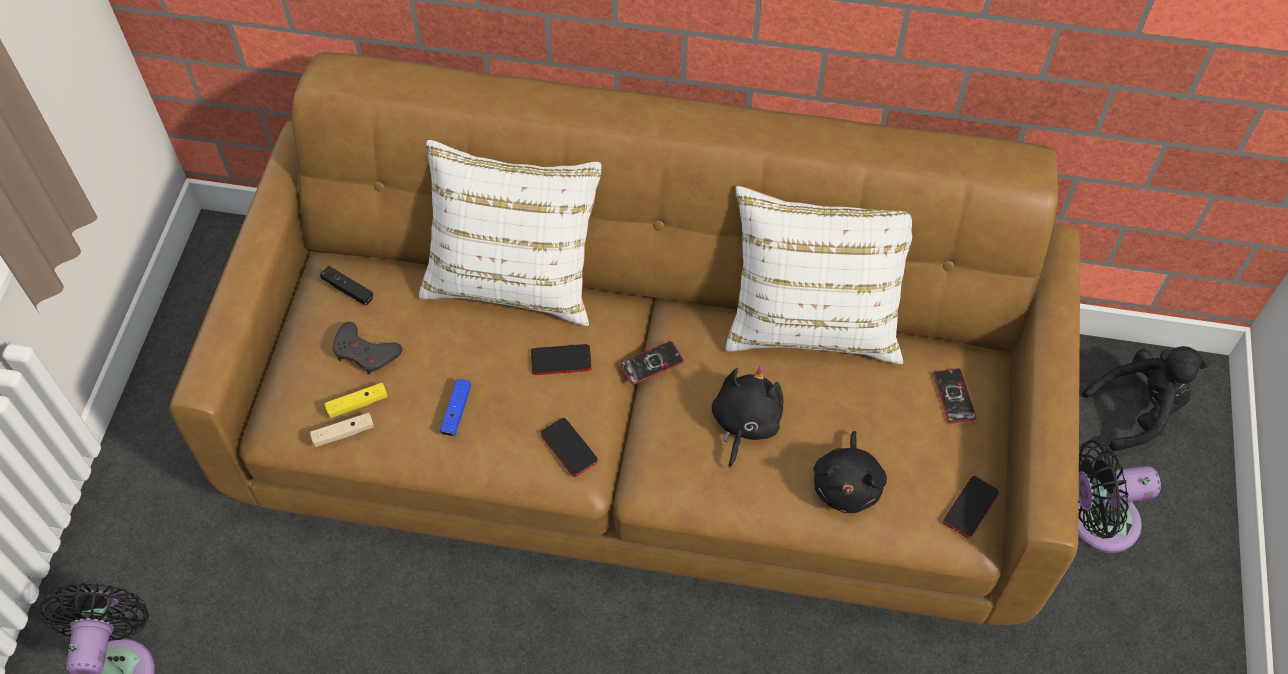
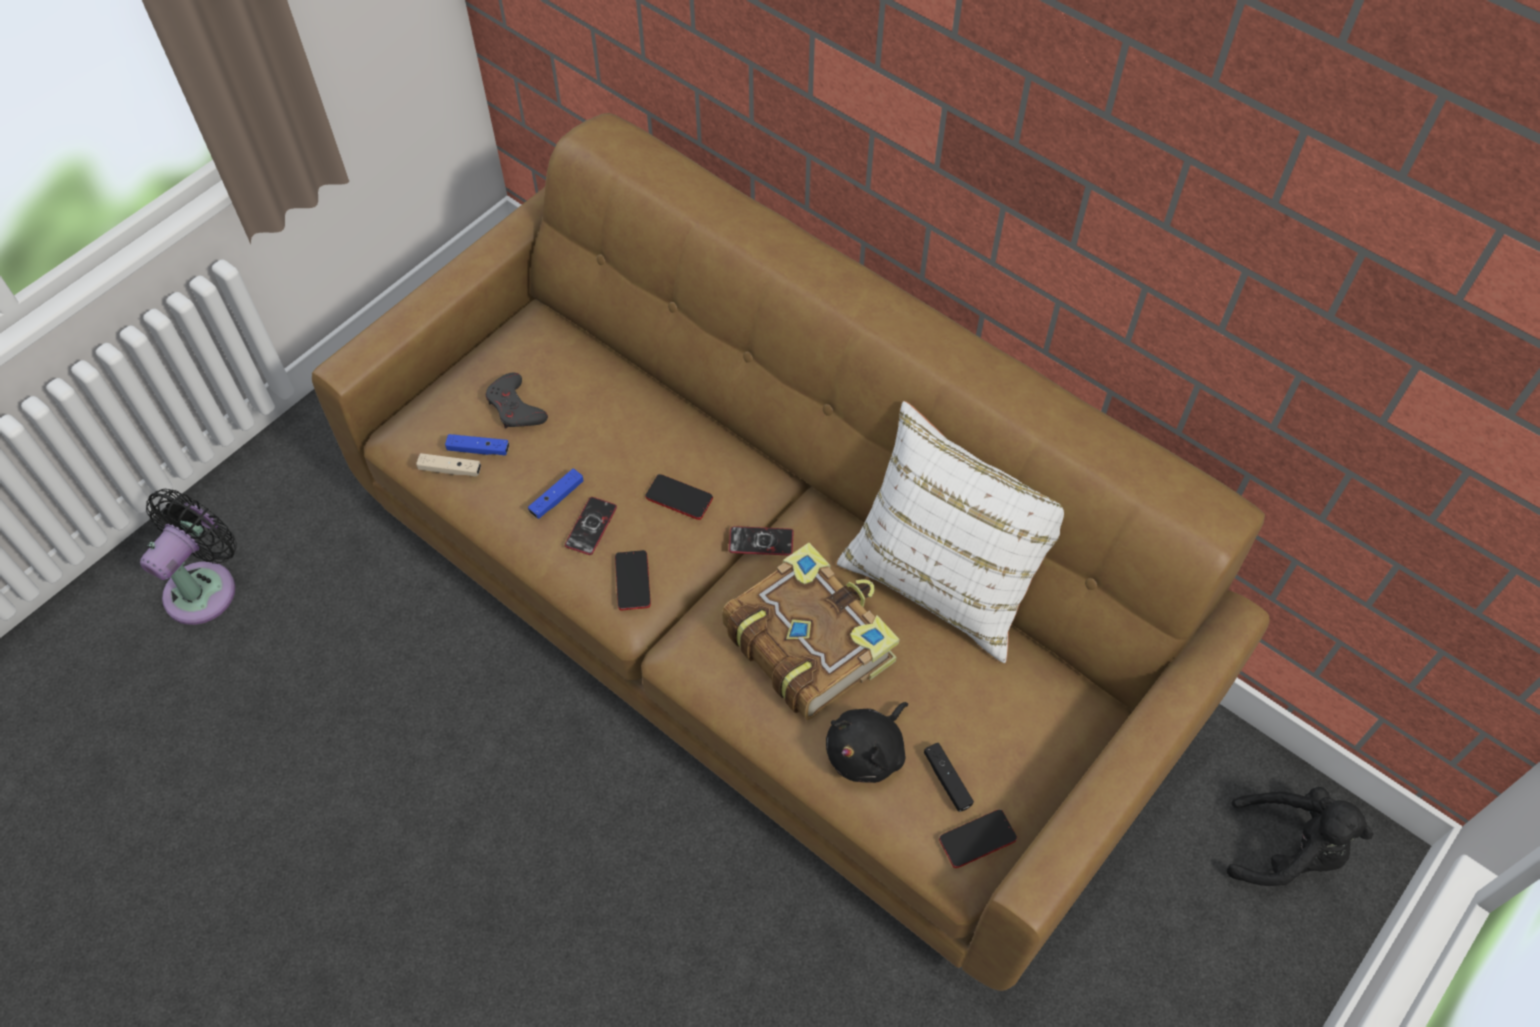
camera: 30 degrees right, 0 degrees up
(348, 289) = (538, 345): black game controller -> black game controller (947, 780)
(357, 404) = (478, 450): yellow game controller -> blue game controller
(514, 275) = (690, 400): white pillow -> none
(744, 423) = (808, 641): black plush toy -> book
(954, 396) = (1035, 721): phone -> phone (591, 526)
(1096, 522) = (1164, 938): black fan -> none

